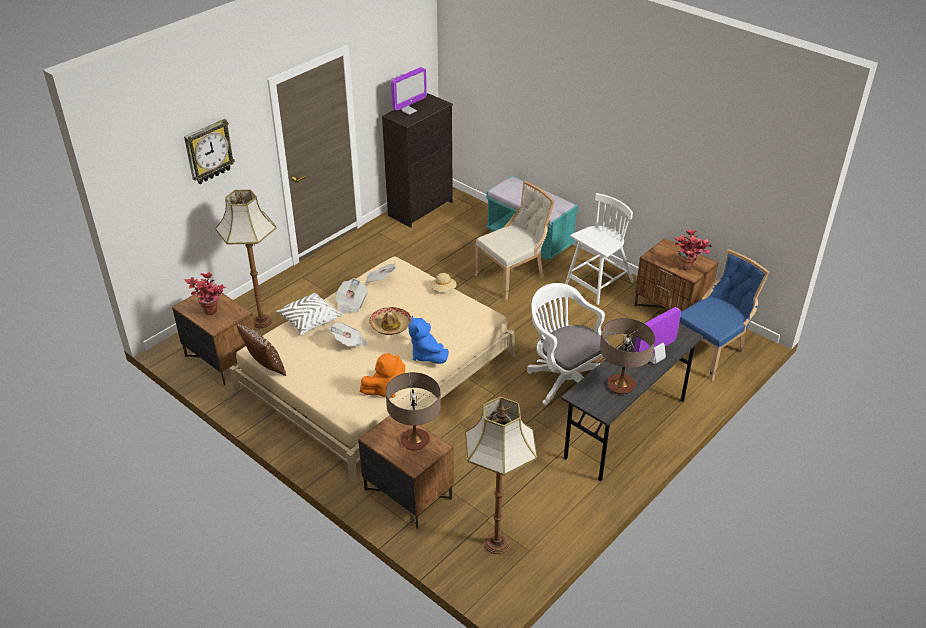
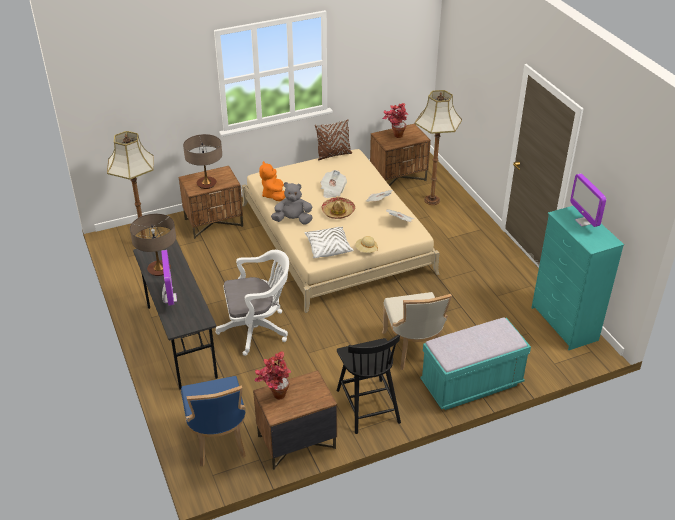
camera: 115 degrees right, 0 degrees up
(208, 151) = (483, 70): wall clock -> none
(309, 320) = (371, 180): white pillow -> white pillow (328, 248)
(421, 208) = (564, 324): black dresser -> turquoise dresser
(427, 355) = (293, 220): blue plush toy -> grey plush toy
(598, 284) = (367, 405): white chair -> black chair

